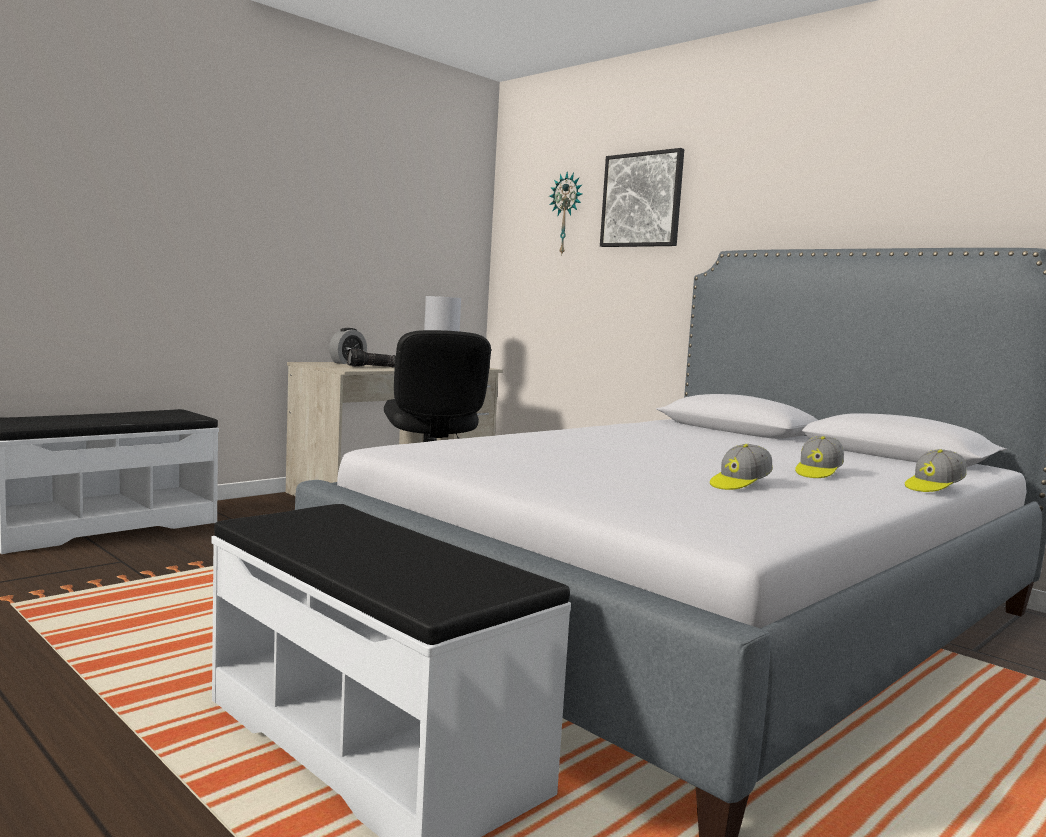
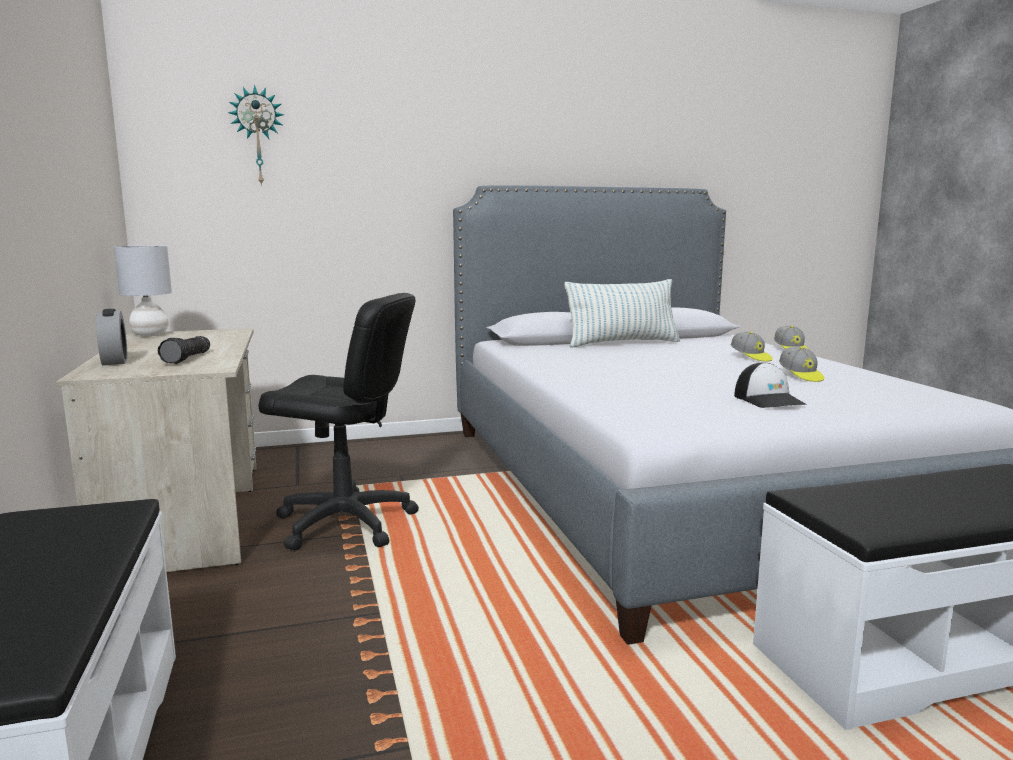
camera: 60 degrees left, 5 degrees up
(565, 471) = (769, 400): none -> cap
(642, 200) = (366, 129): picture -> none
(780, 442) = (622, 343): none -> pillow

